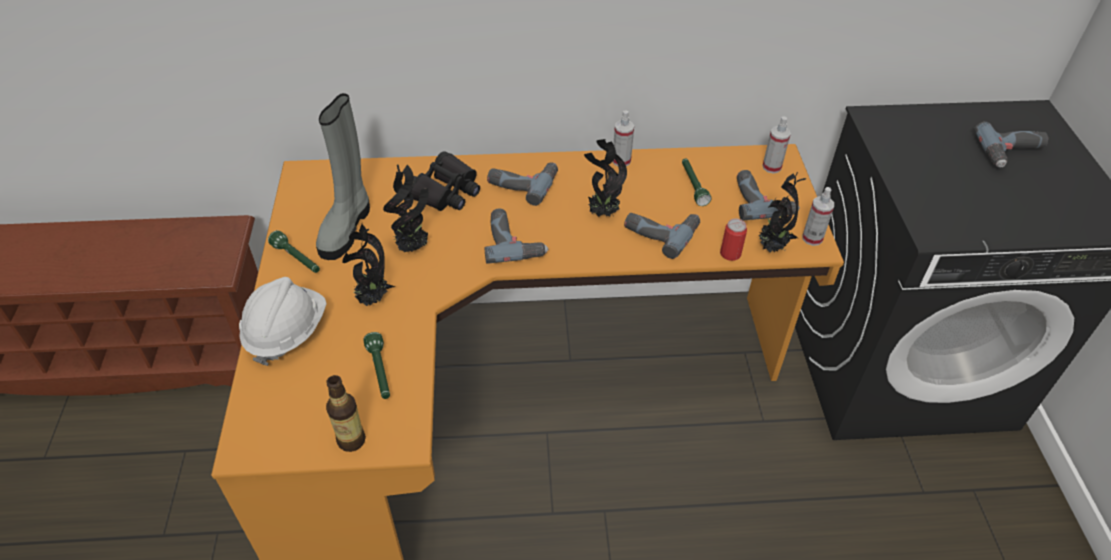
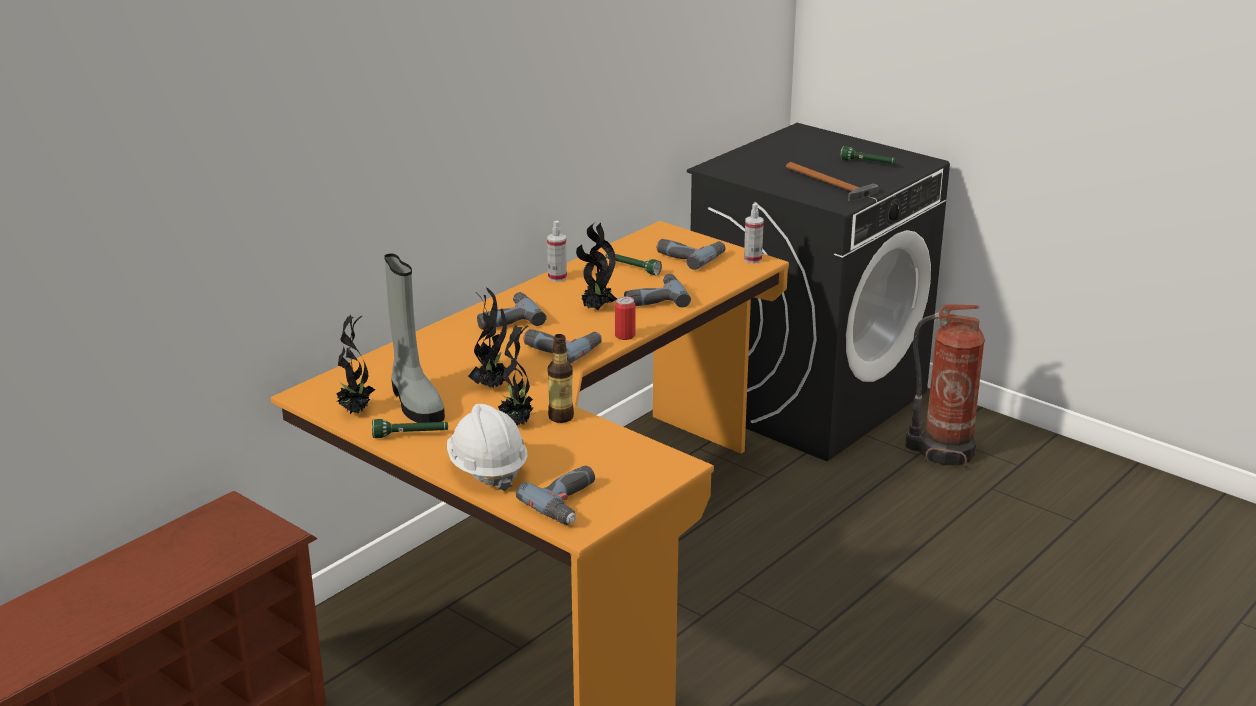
camera: 45 degrees left, 20 degrees down
(351, 440) = (644, 484): bottle -> bottle (561, 417)
(380, 372) = (598, 449): green flashlight -> green flashlight (868, 163)
(446, 191) = (455, 349): black binoculars -> none
(730, 254) = (717, 288): can -> can (625, 335)
(771, 167) = (666, 237): spray bottle -> none
(772, 247) = (737, 274): potted plant -> potted plant (356, 411)
(954, 508) = (943, 452): none -> fire extinguisher
(963, 201) = (830, 184): none -> hammer
(1012, 153) = (819, 153): power drill -> power drill (569, 503)

